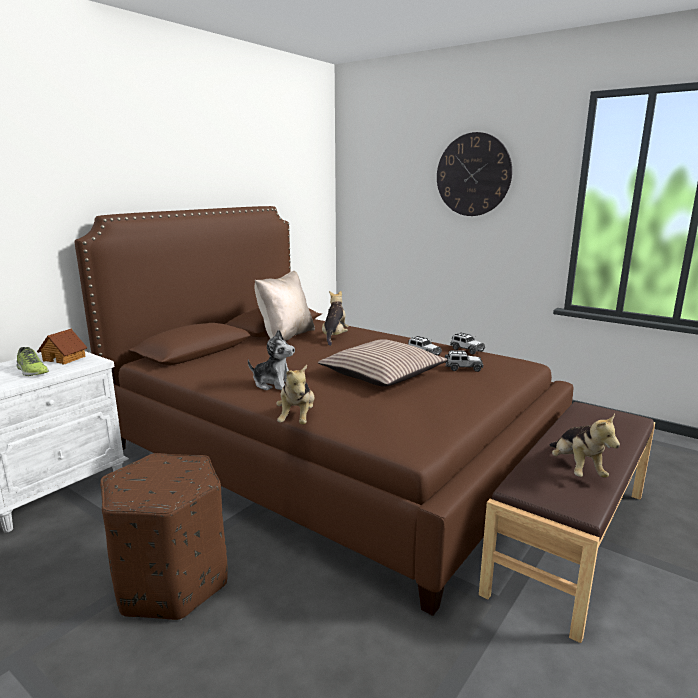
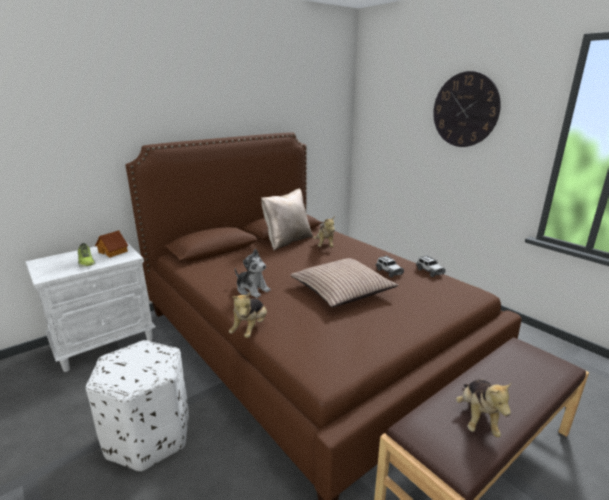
camera: 15 degrees right, 5 degrees up
(172, 581) = (149, 435): brown ottoman -> white ottoman
(334, 337) = (325, 245): plush toy -> plush toy turned 150 degrees clockwise
(463, 368) = (415, 292): toy car -> none

